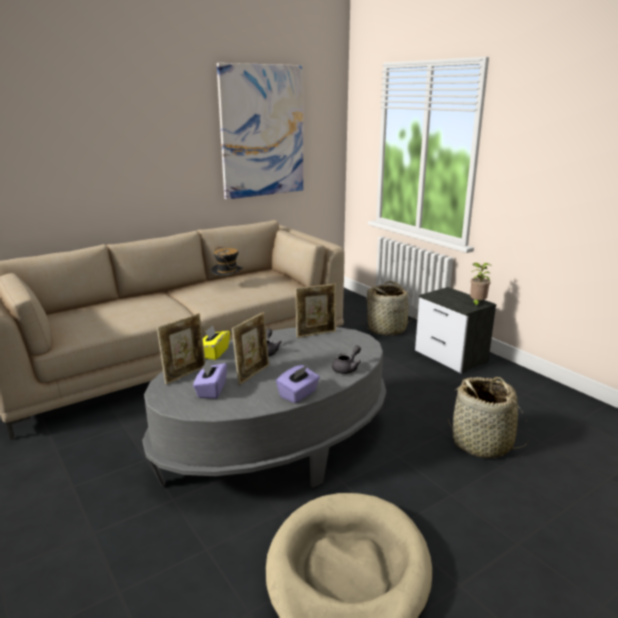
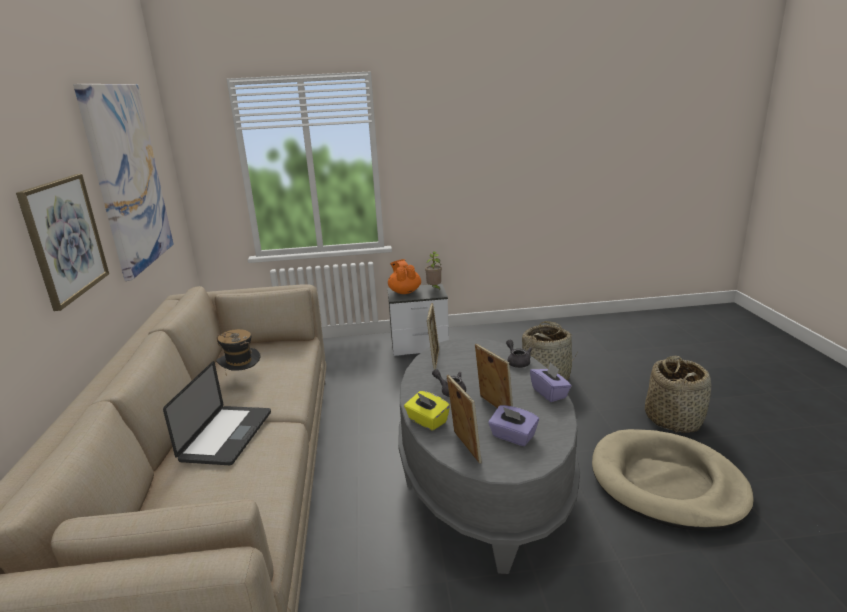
camera: 60 degrees left, 0 degrees up
(159, 302) = (227, 436): none -> laptop
(166, 156) = (65, 238): none -> picture
(387, 329) = (338, 355): basket -> basket (674, 419)
(449, 294) = (404, 292): none -> orange teapot

